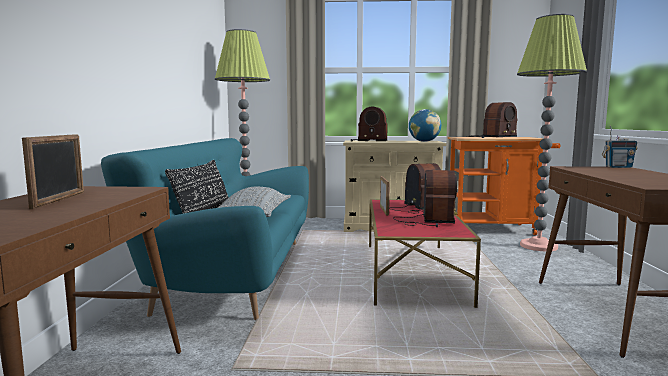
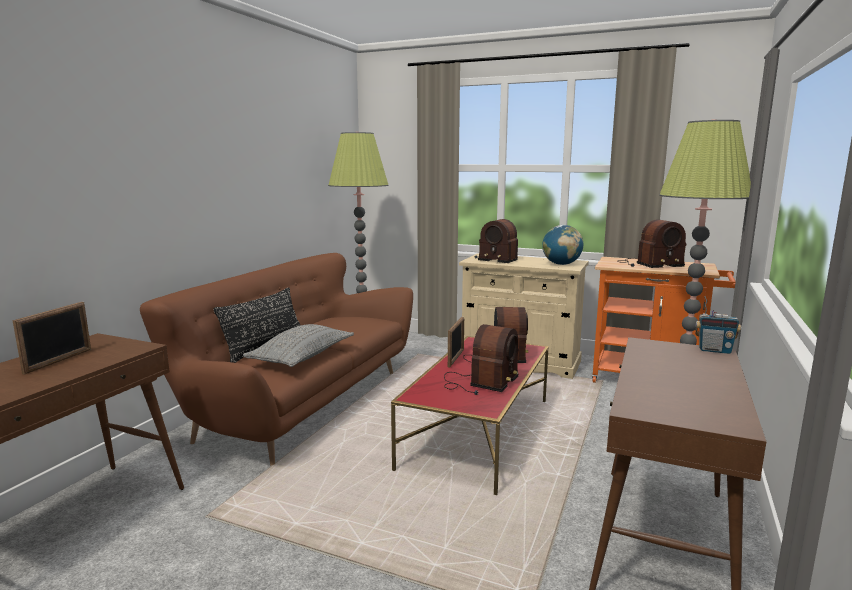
camera: 20 degrees right, 5 degrees up
(232, 272) = (300, 403): turquoise sofa -> brown sofa

